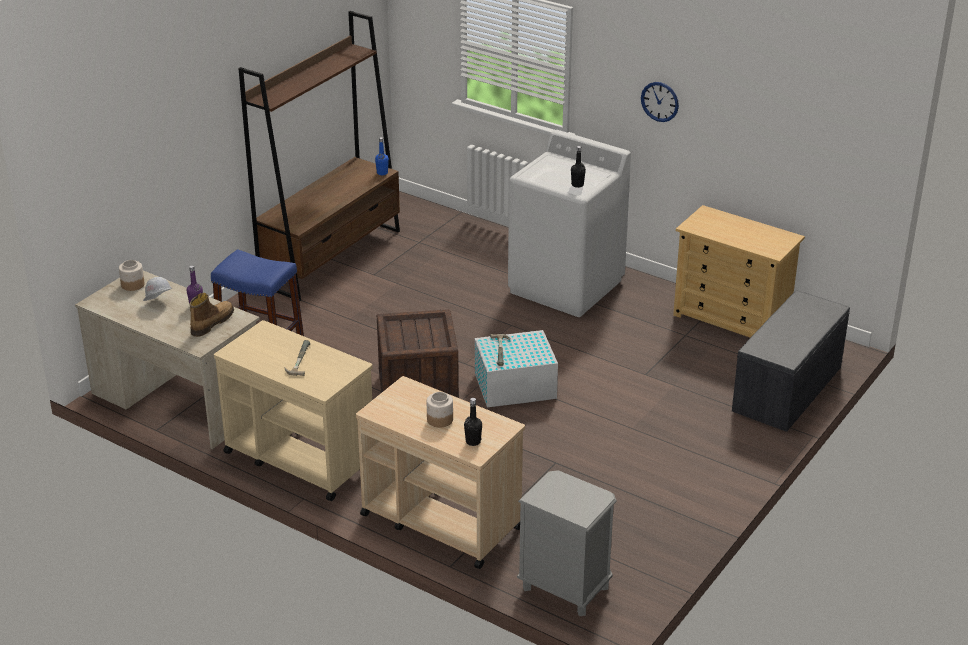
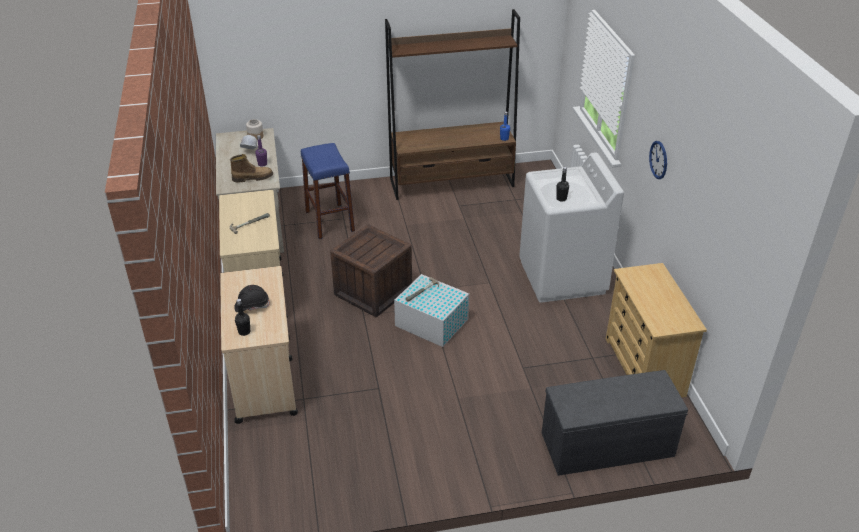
camera: 45 degrees right, 5 degrees up
(439, 419) = (252, 305): jar -> black hard hat
(564, 588) = (258, 473): grey nightstand -> none

